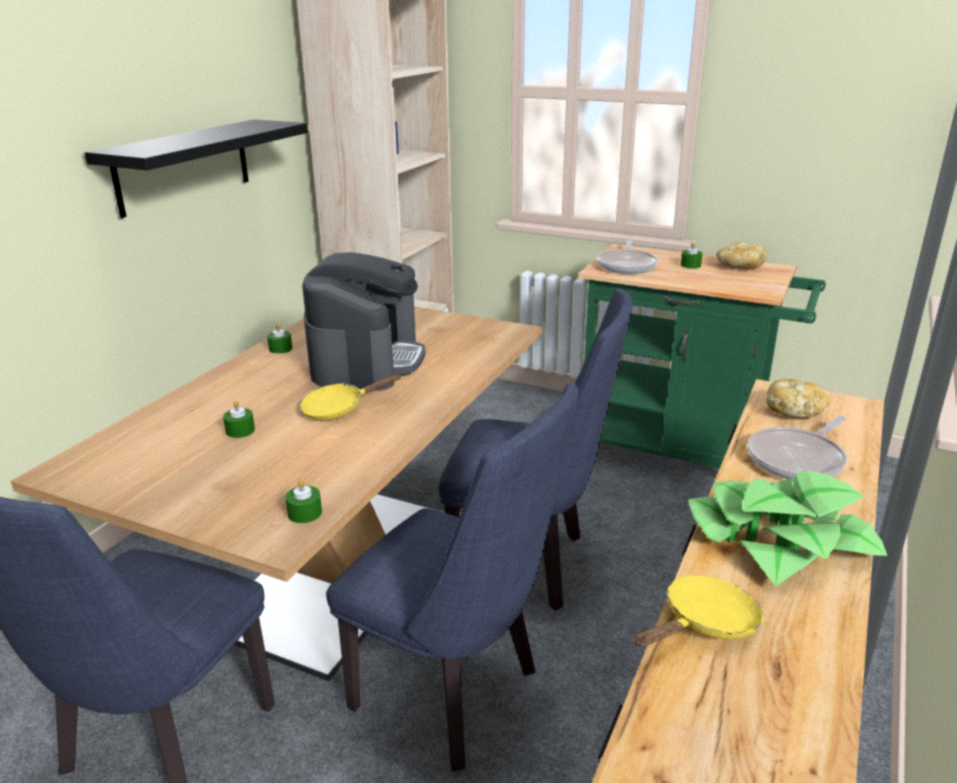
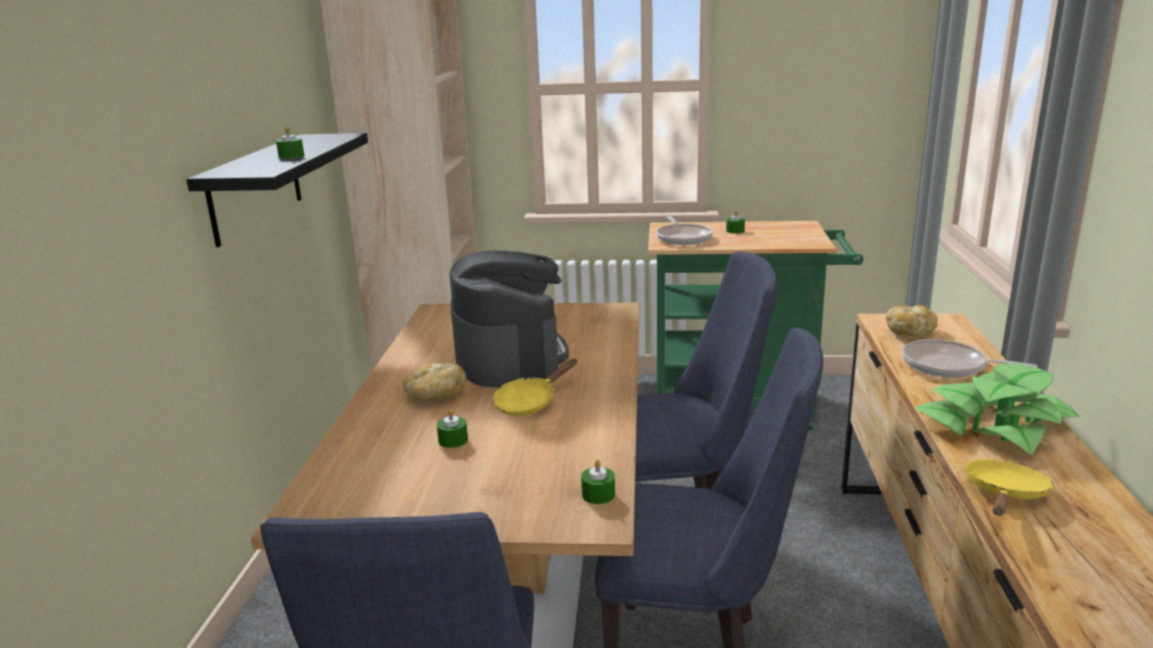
camera: 20 degrees left, 5 degrees down
(280, 349) = (409, 361): green candle -> green candle (291, 156)
(739, 267) = (775, 227): bread -> bread (435, 396)
(798, 459) = (948, 366): frying pan -> frying pan turned 90 degrees clockwise

